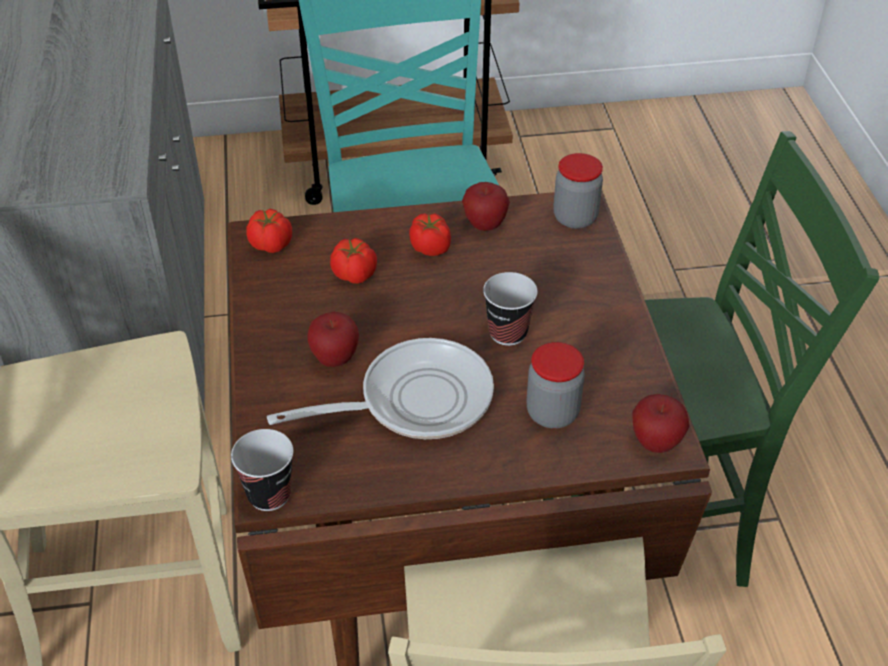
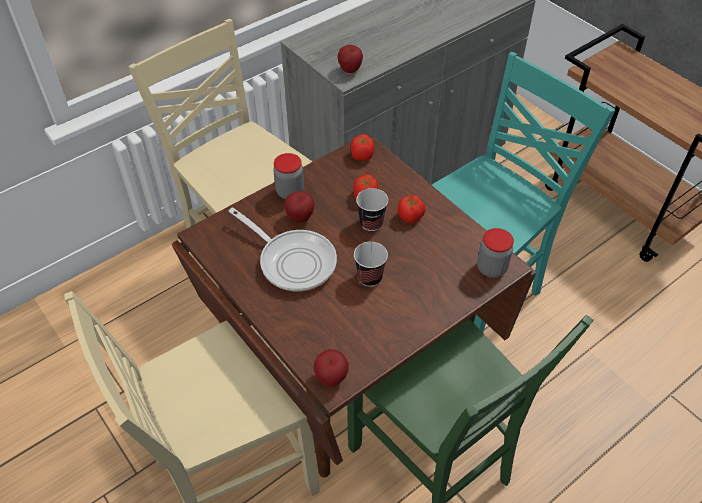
camera: 60 degrees right, 5 degrees up
(269, 494) = (200, 236): cup -> cup (371, 223)
(485, 225) = (449, 230): apple -> apple (350, 70)
(552, 413) = (322, 322): jar -> jar (290, 192)

